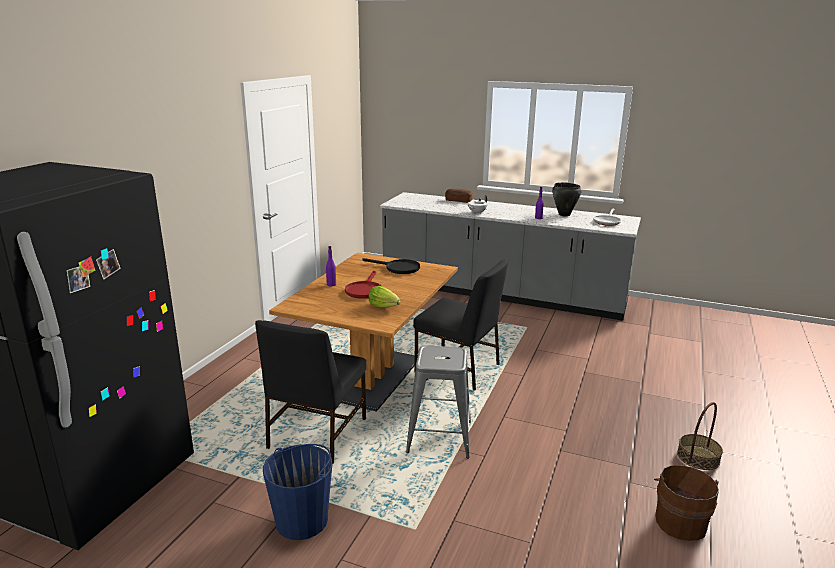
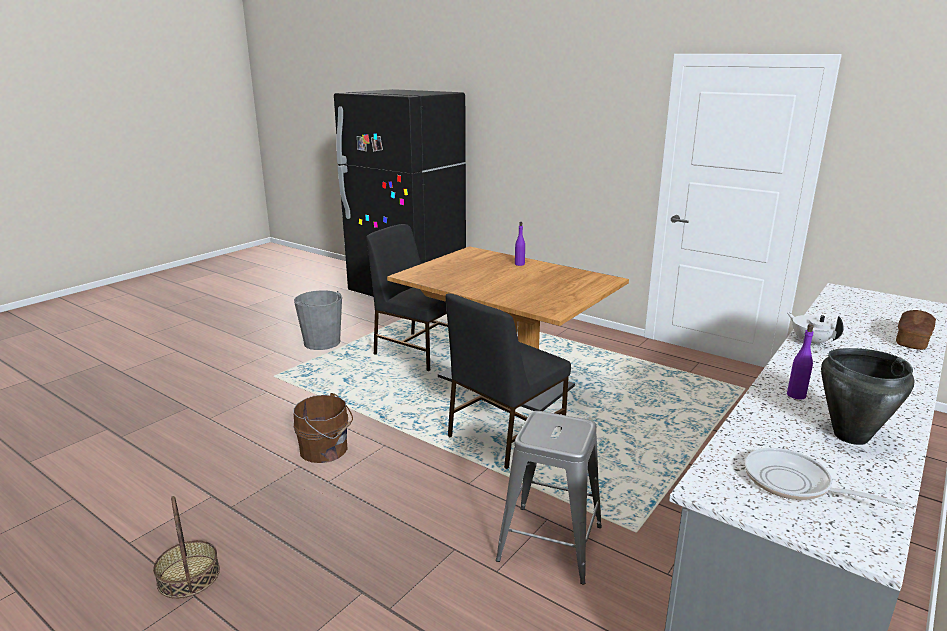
camera: 105 degrees right, 0 degrees up
(302, 520) = (322, 342): blue bucket -> grey bucket
(364, 290) = (497, 274): red frying pan -> none
(384, 306) = (449, 278): lettuce -> none
(398, 268) = (562, 291): black frying pan -> none
(439, 437) = (375, 402): grey stool -> grey stool (550, 543)
(680, 521) = (134, 507): brown bucket -> brown bucket (326, 450)

